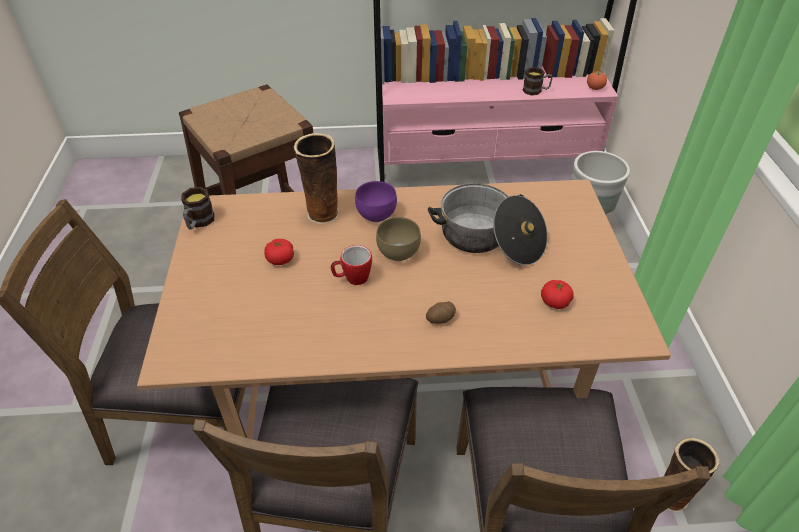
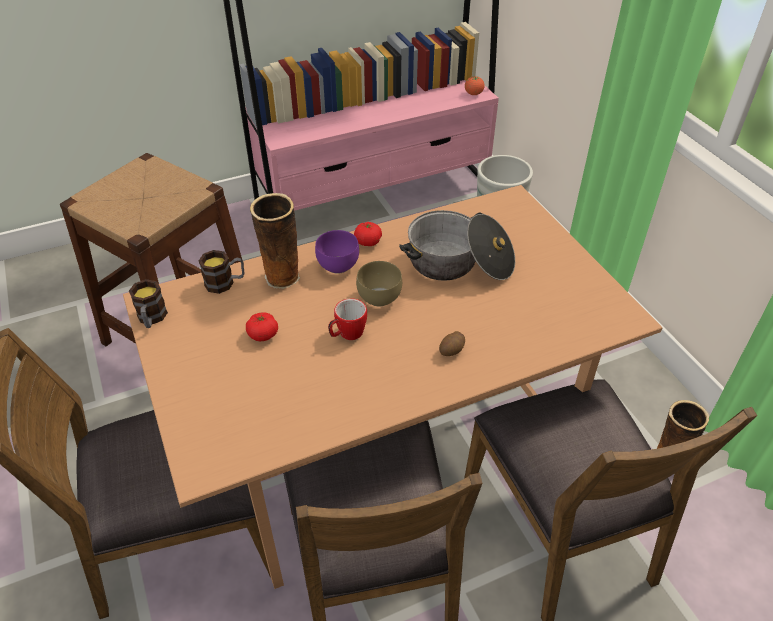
camera: 20 degrees left, 0 degrees up
(536, 91) = (419, 106): mug -> mug (225, 283)
(555, 301) = (545, 306): tomato -> tomato (368, 242)

